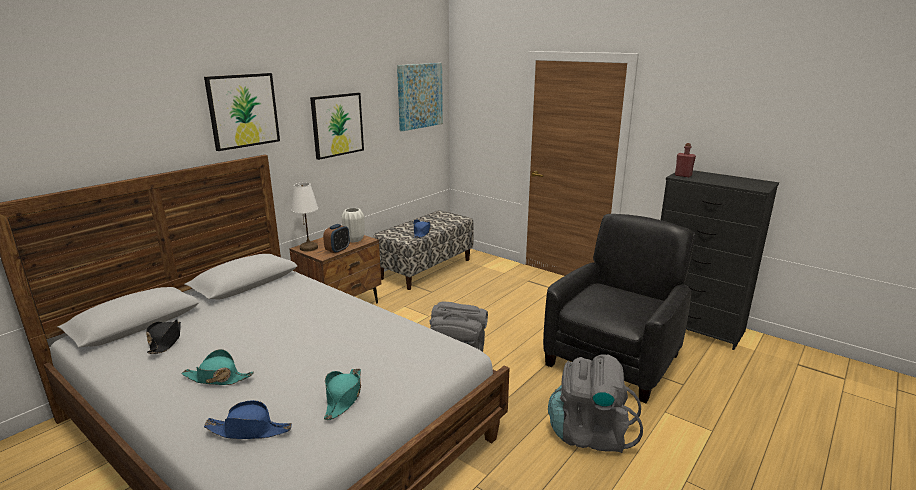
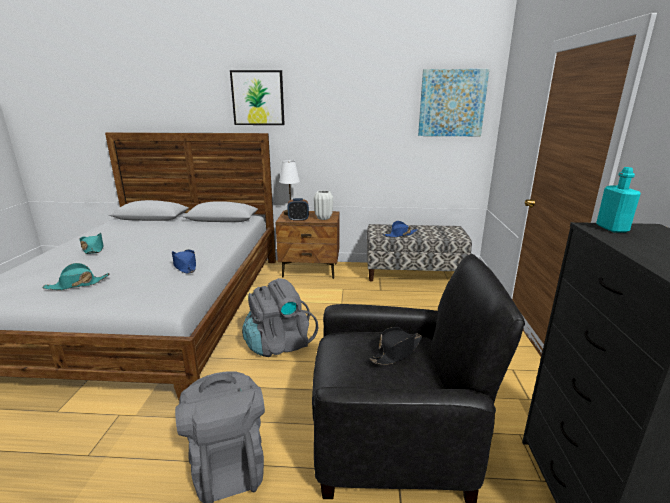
camera: 55 degrees right, 0 degrees up
(165, 341) = (133, 227): black hat -> black hat (396, 352)
(249, 430) = (31, 272): blue hat -> blue hat (185, 266)
(337, 125) = (343, 120): picture -> none
(683, 175) = (612, 228): red bottle -> turquoise bottle

